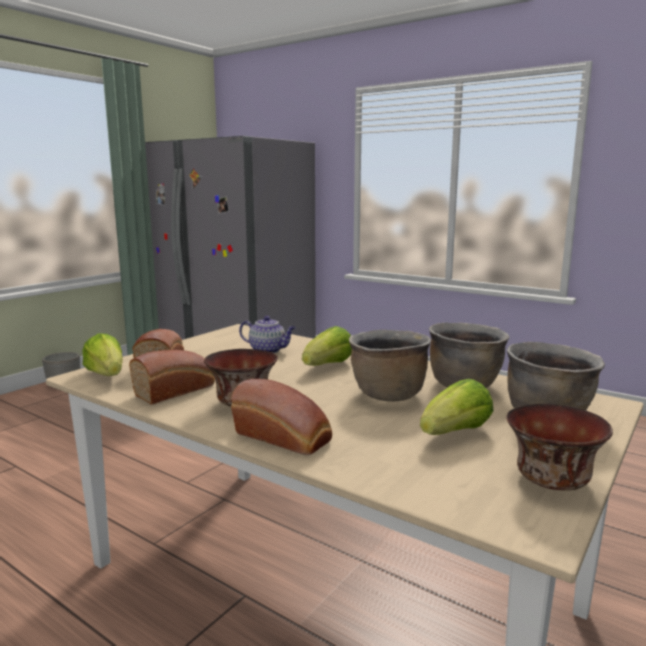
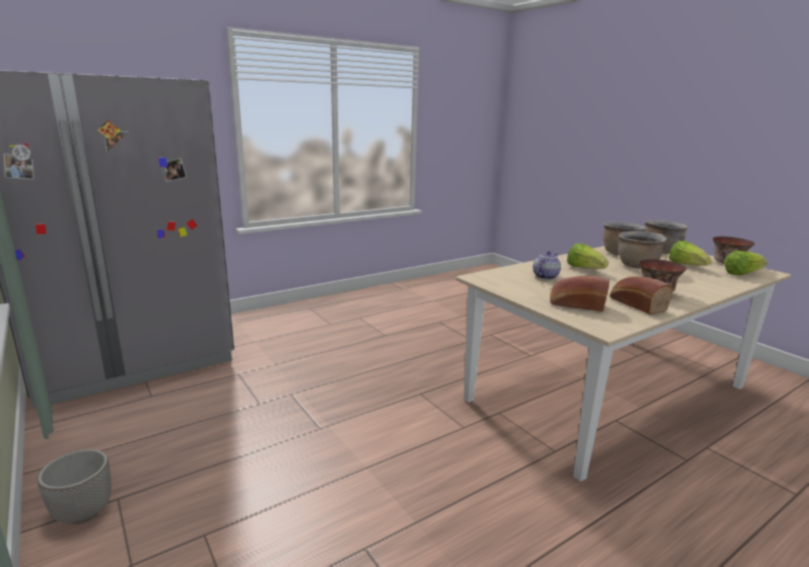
camera: 70 degrees left, 5 degrees up
(107, 375) = (602, 321): lettuce -> lettuce (741, 274)
(285, 438) = (705, 290): bread -> none

